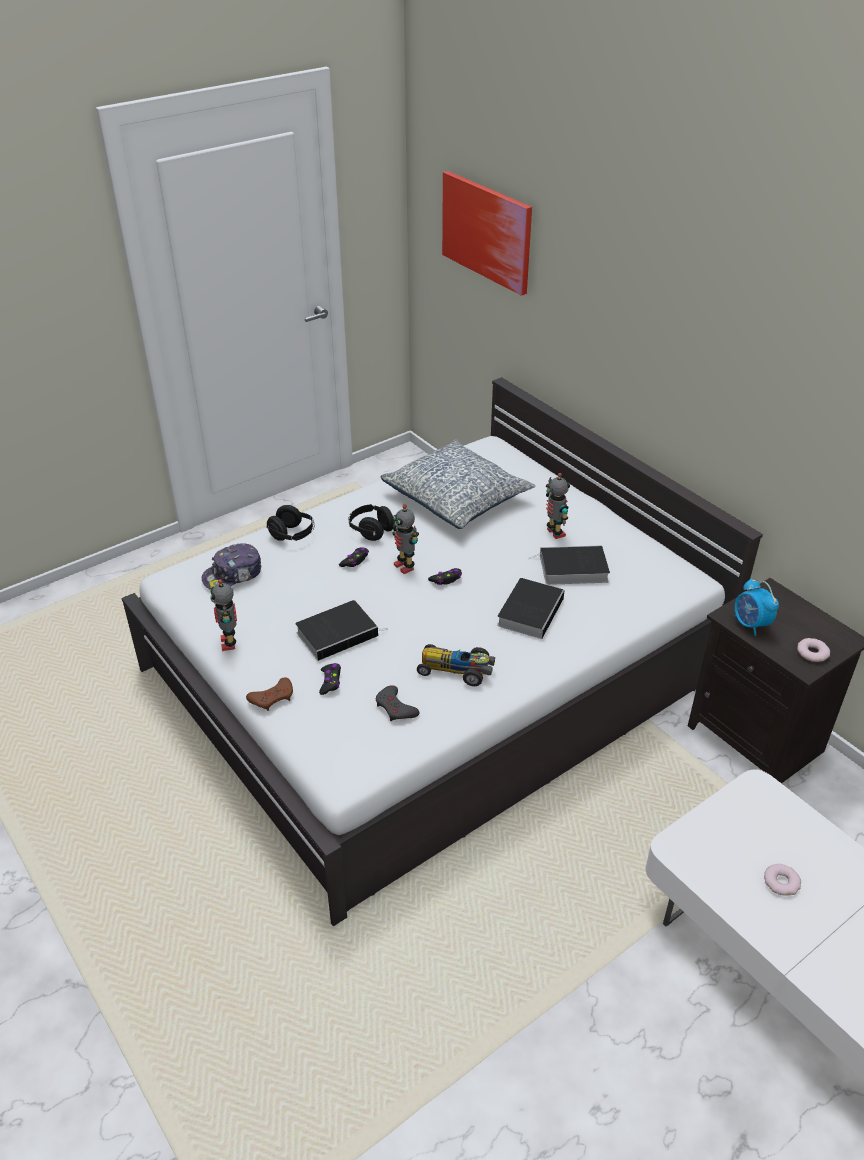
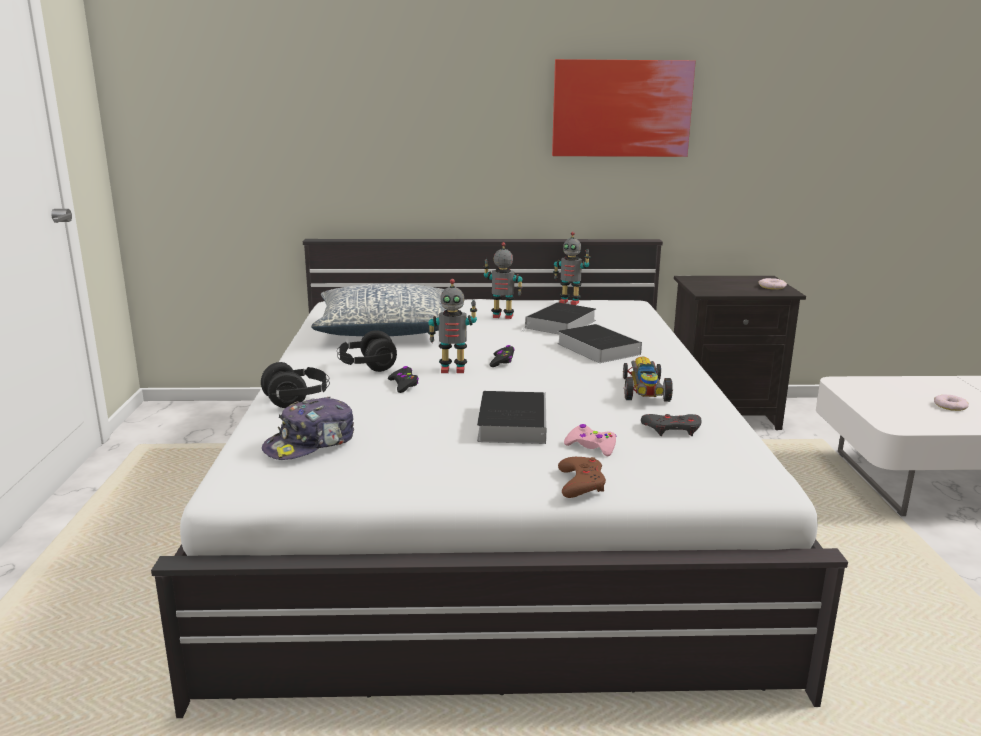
camera: 55 degrees left, 20 degrees down
(230, 643) = (438, 481): toy robot -> toy robot (569, 302)
(233, 575) = (311, 444): cap -> cap turned 45 degrees clockwise
(330, 681) = (591, 446): black game controller -> pink game controller
(457, 670) = (645, 391): toy car -> toy car turned 135 degrees clockwise
(487, 231) = (251, 83): picture -> picture (621, 108)
(750, 624) = (722, 290): alarm clock -> none

